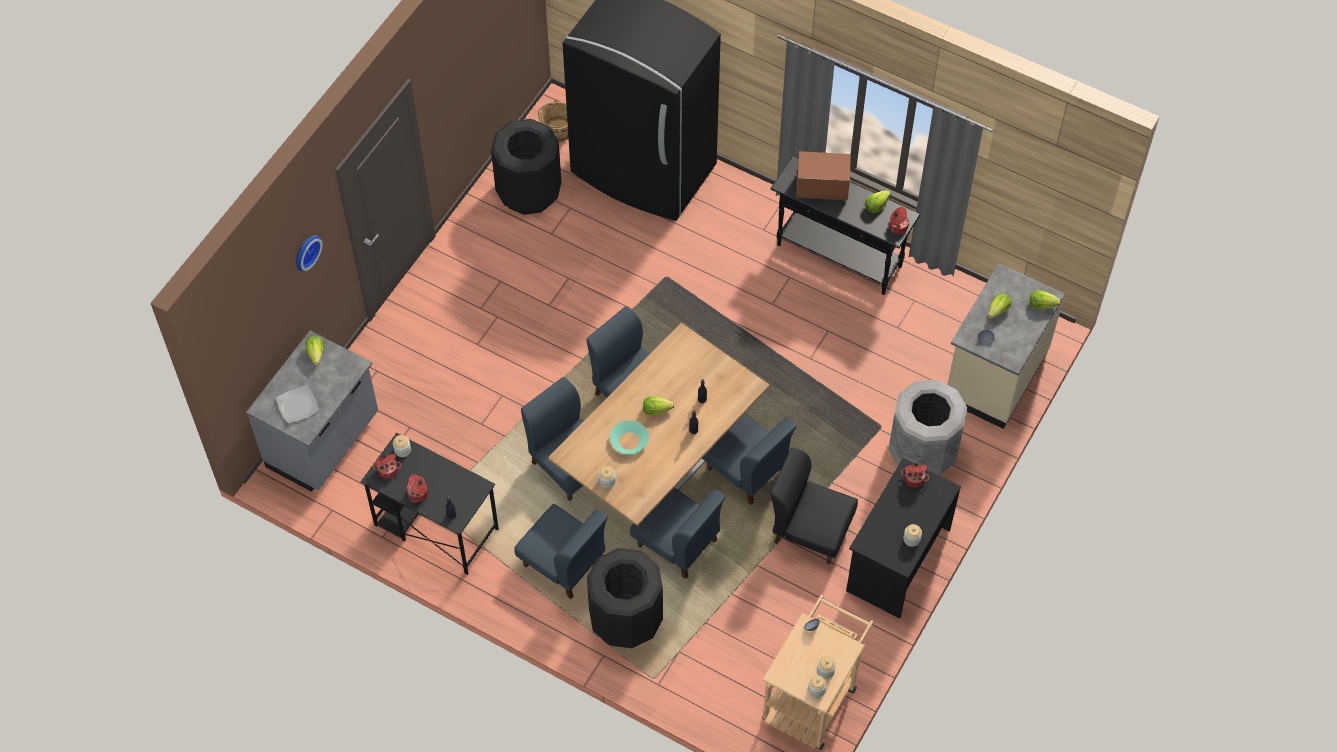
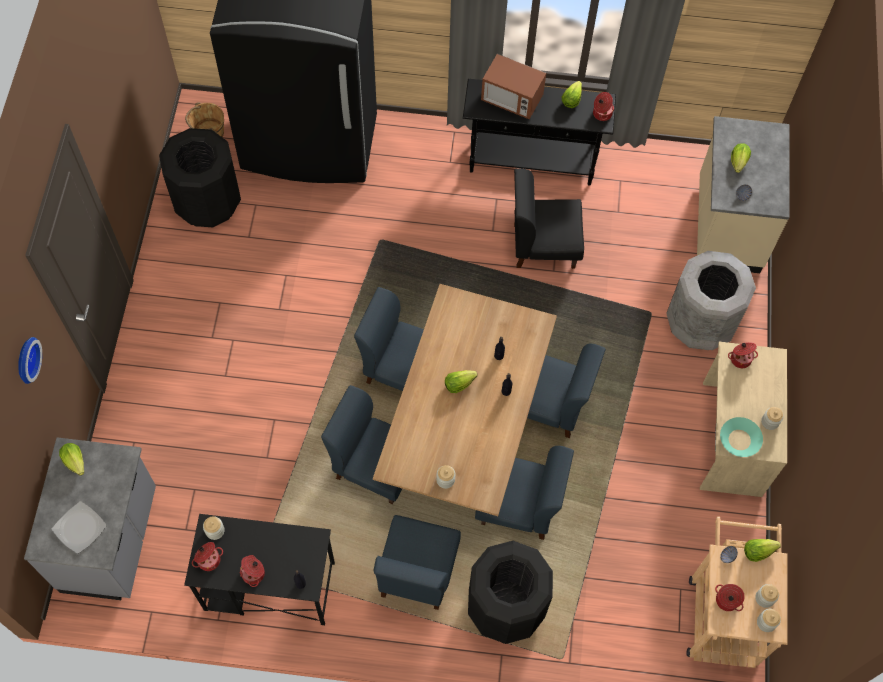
camera: 25 degrees left, 5 degrees up
(564, 563) = (417, 573): blue chair -> blue chair turned 90 degrees clockwise
(629, 440) = (447, 427): turquoise bowl -> turquoise bowl (739, 439)
(792, 660) = (726, 600): none -> cooking pot
(810, 530) = (636, 441): black chair -> black chair (543, 245)
(822, 187) = (511, 99): microwave -> microwave turned 135 degrees counterclockwise
(897, 559) = (730, 438): black desk -> beige desk
(1041, 304) = (774, 142): lettuce -> lettuce (757, 551)

